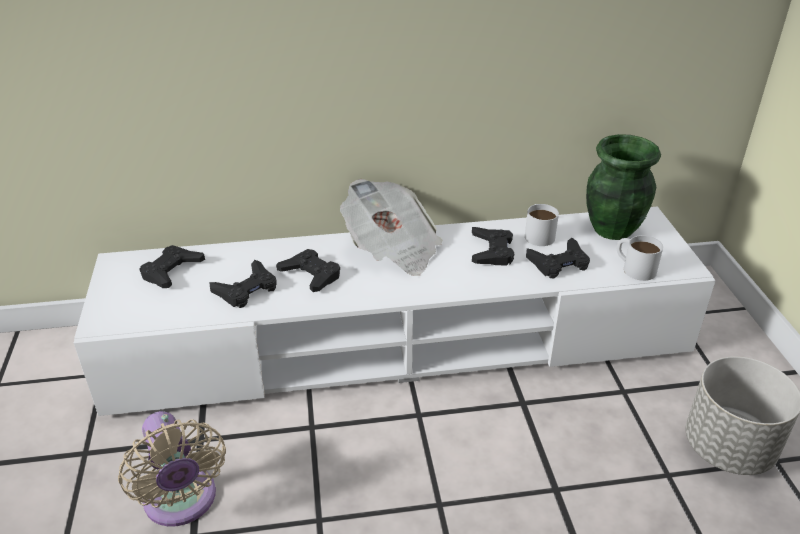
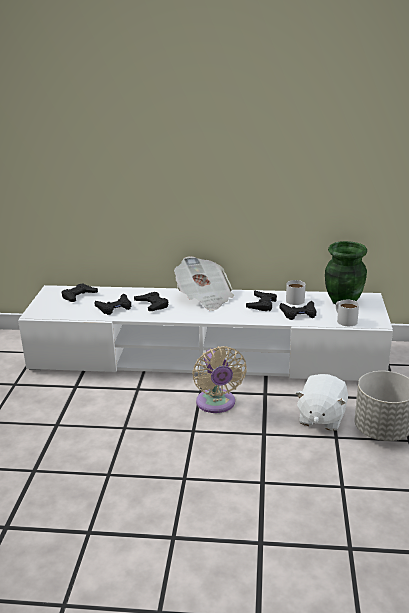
camera: 15 degrees right, 10 degrees down
(182, 502) = (56, 410): beige fan -> beige fan (216, 404)
(628, 438) = (321, 418): none -> white plush toy

